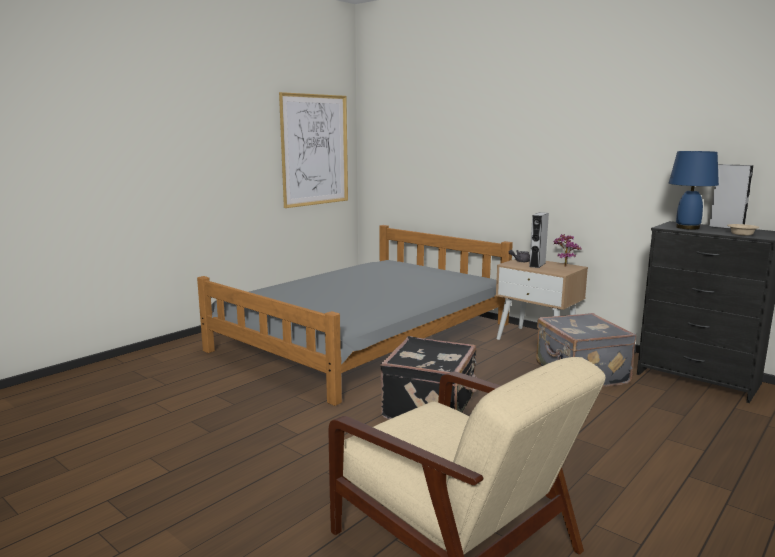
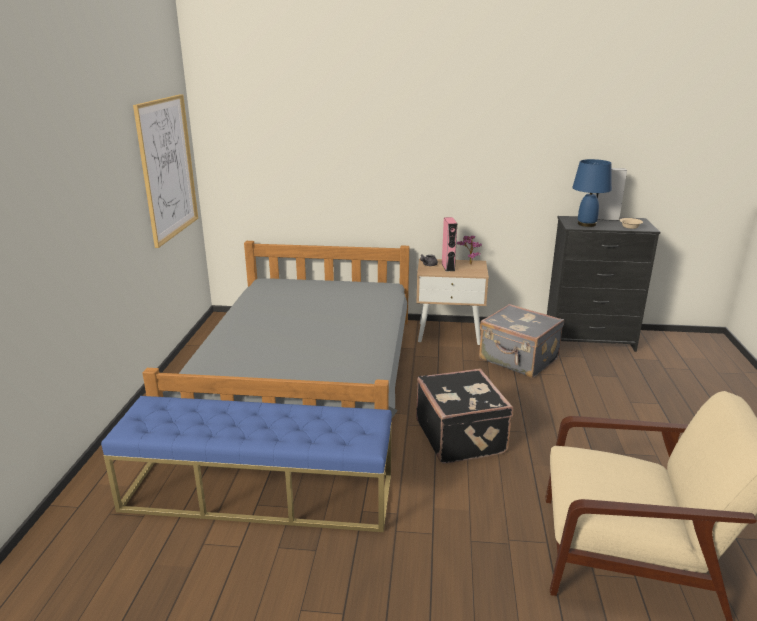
camera: 35 degrees left, 10 degrees up
(227, 390) = (259, 493): none -> blue bench
(537, 265) = (448, 267): grey speaker -> pink speaker

